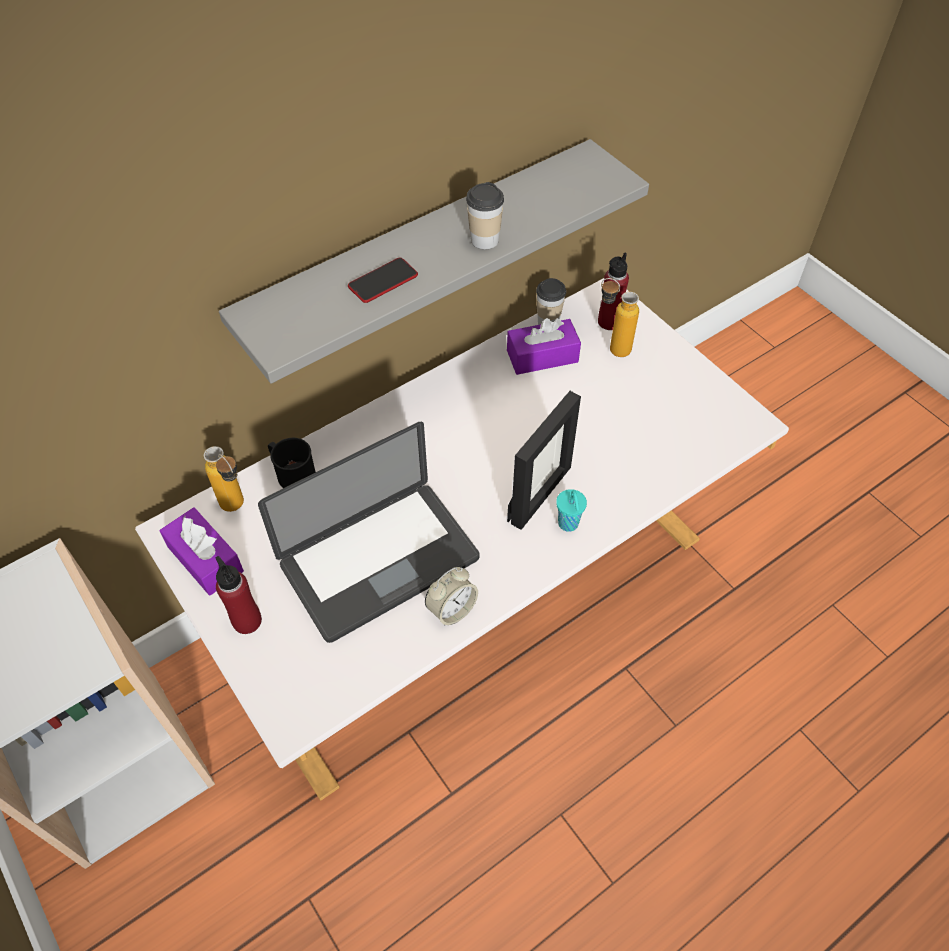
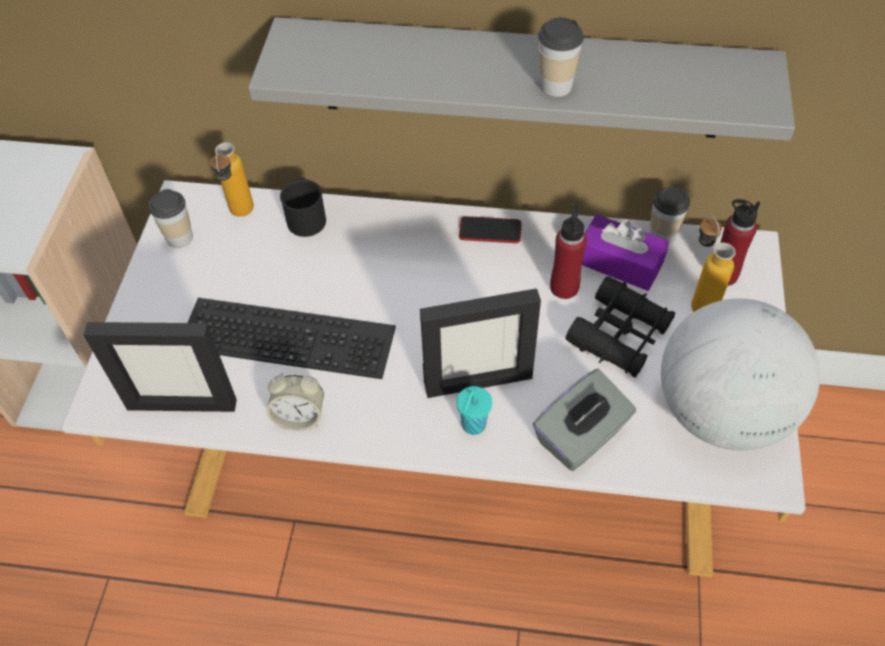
camera: 45 degrees right, 0 degrees up
(205, 559) = (179, 237): purple tissue box -> cup
(247, 620) = (155, 304): red bottle -> red bottle (564, 287)
(355, 669) = (182, 402): none -> picture frame
(379, 562) = (290, 335): laptop -> keyboard
(383, 281) = (423, 69): phone -> phone (490, 231)
(591, 401) = (619, 334): none -> black binoculars
(637, 480) = (581, 436): none -> grey tissue box
(694, 406) = (721, 412): none -> globe

